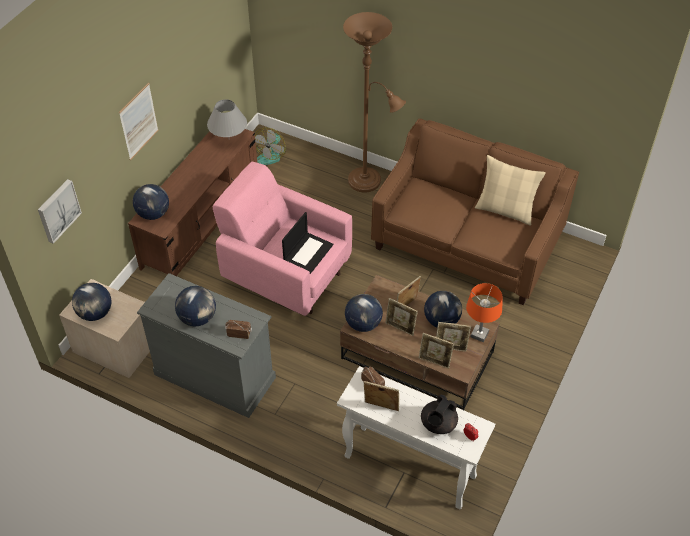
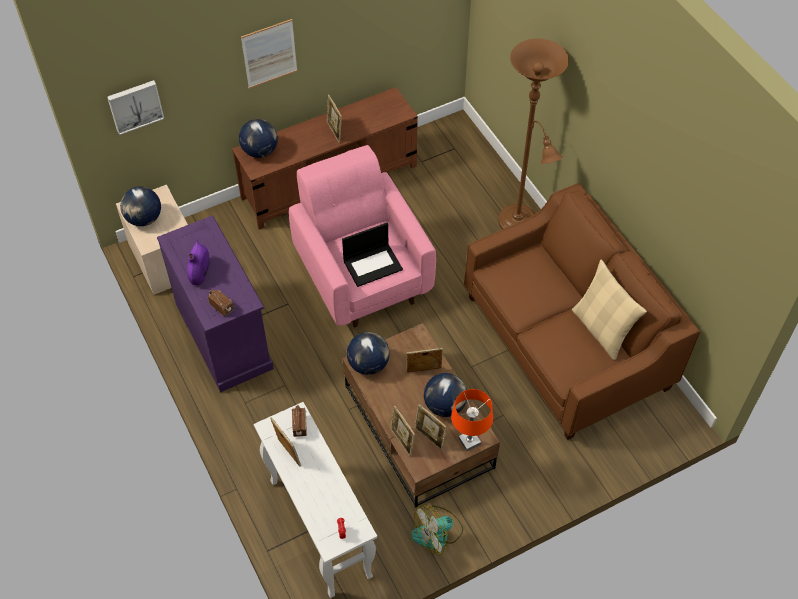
camera: 35 degrees right, 5 degrees up
(198, 318) = (200, 272): globe -> purple vase
(215, 375) = (224, 335): grey dresser -> purple dresser
(229, 139) = (387, 112): grey table lamp -> none
(271, 155) = (449, 147): fan -> fan (437, 533)
(400, 328) = (399, 389): picture frame -> picture frame (334, 132)
(438, 424) = (324, 502): black teapot -> none

